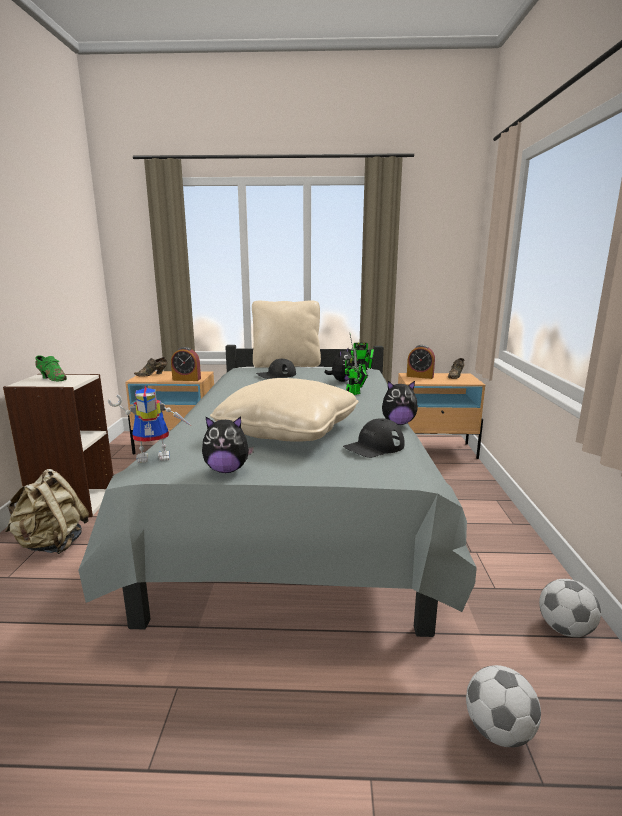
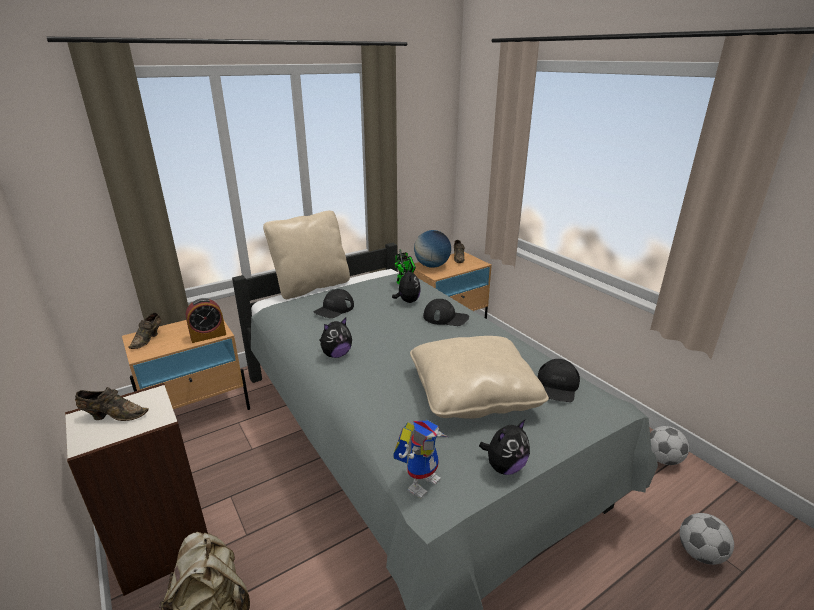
camera: 35 degrees left, 10 degrees up
(52, 379) = (113, 416): green shoe -> brown shoe
(354, 393) = (445, 318): toy robot -> black cap
(398, 423) = (529, 348): plush toy -> plush toy (336, 354)
(420, 376) = (432, 266): alarm clock -> globe

